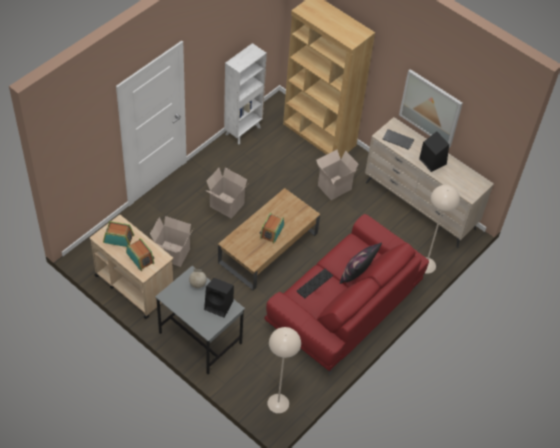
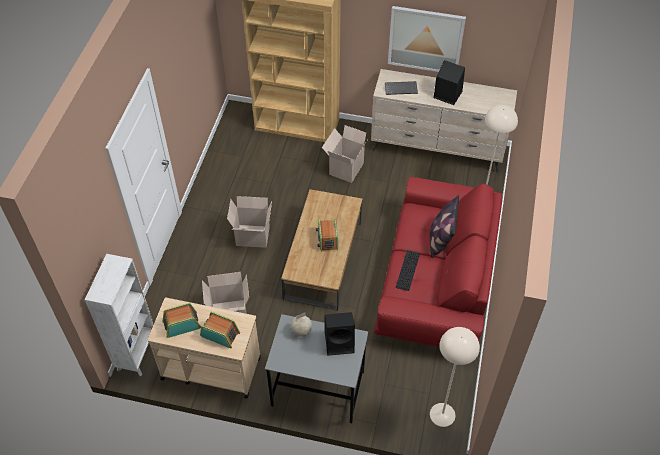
camera: 25 degrees left, 0 degrees up
(243, 130) = (219, 154): white bookcase -> white bookcase (137, 353)

